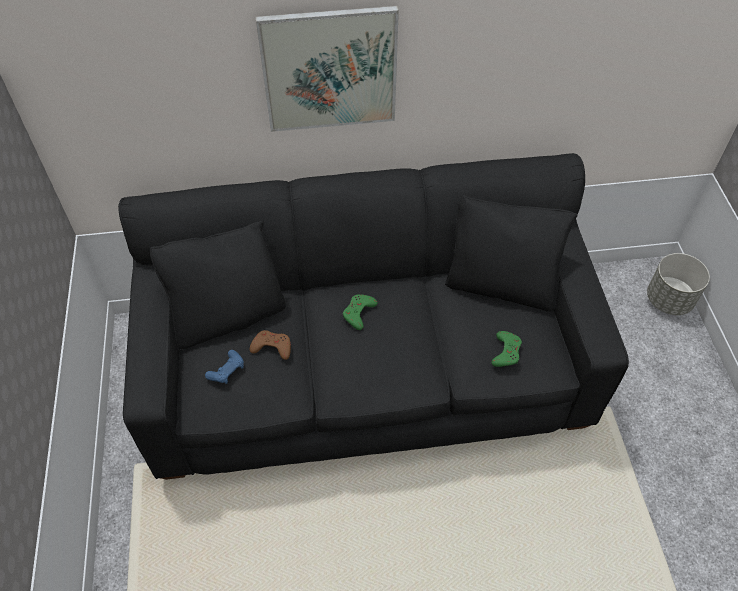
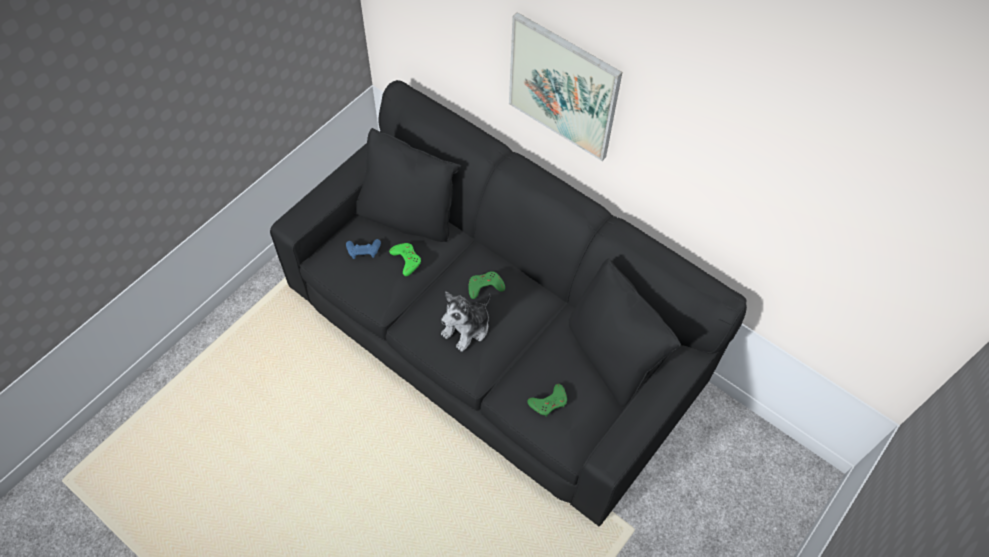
camera: 45 degrees right, 5 degrees up
(272, 347) = (406, 260): brown game controller -> green game controller
(383, 355) = (467, 328): none -> plush toy
(669, 299) = (792, 504): grey planter -> none

